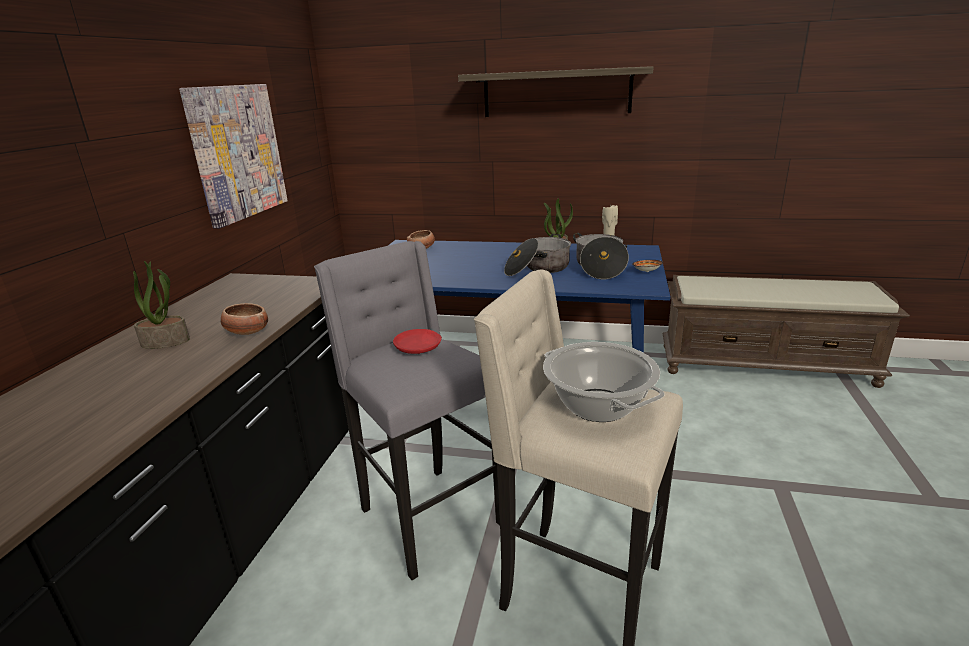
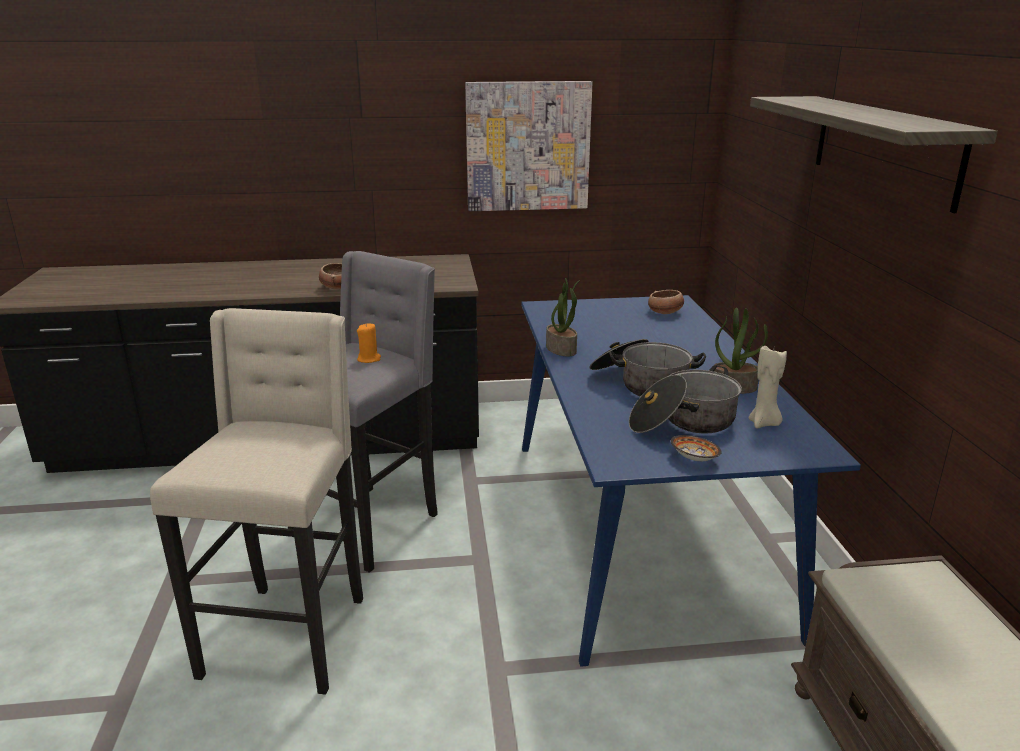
camera: 70 degrees right, 0 degrees up
(166, 341) = (318, 272): potted plant -> potted plant (562, 349)
(418, 348) = (369, 359): red plate -> orange candle
(597, 405) = (262, 448): cooking pot -> none

